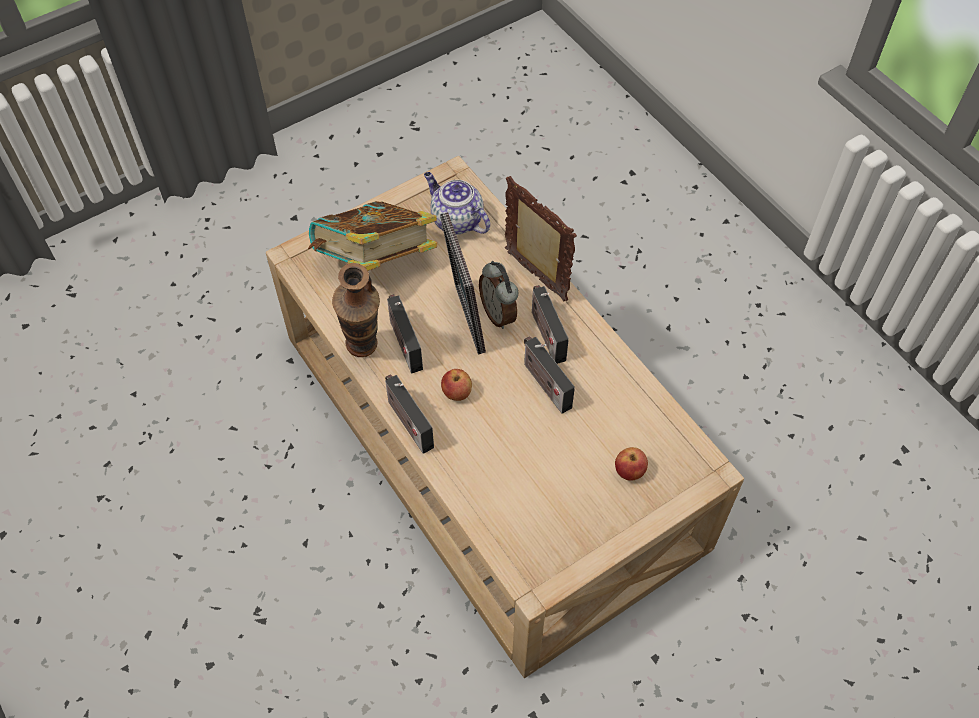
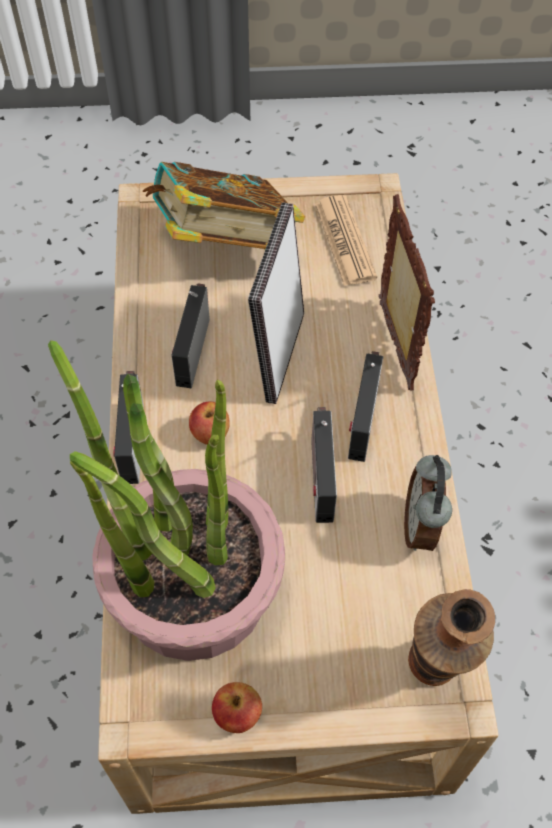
camera: 30 degrees right, 0 degrees up
(364, 354) = (140, 339): vase -> vase (430, 679)
(456, 220) = (344, 241): teapot -> newspaper
(499, 314) = (322, 367): alarm clock -> alarm clock (421, 526)
(513, 492) = (192, 587): none -> potted plant
(629, 471) = (351, 641): apple -> apple (237, 715)

